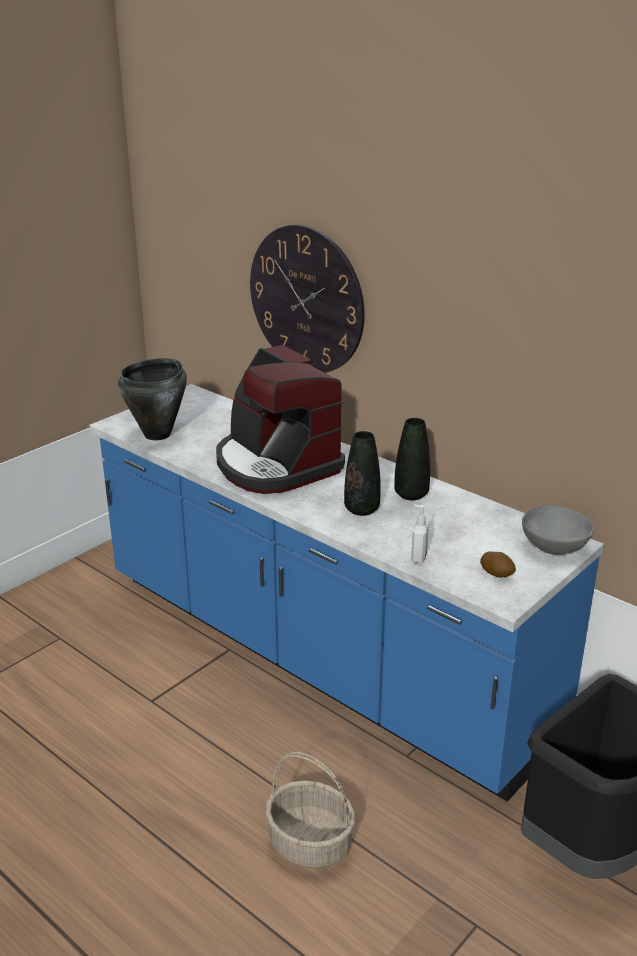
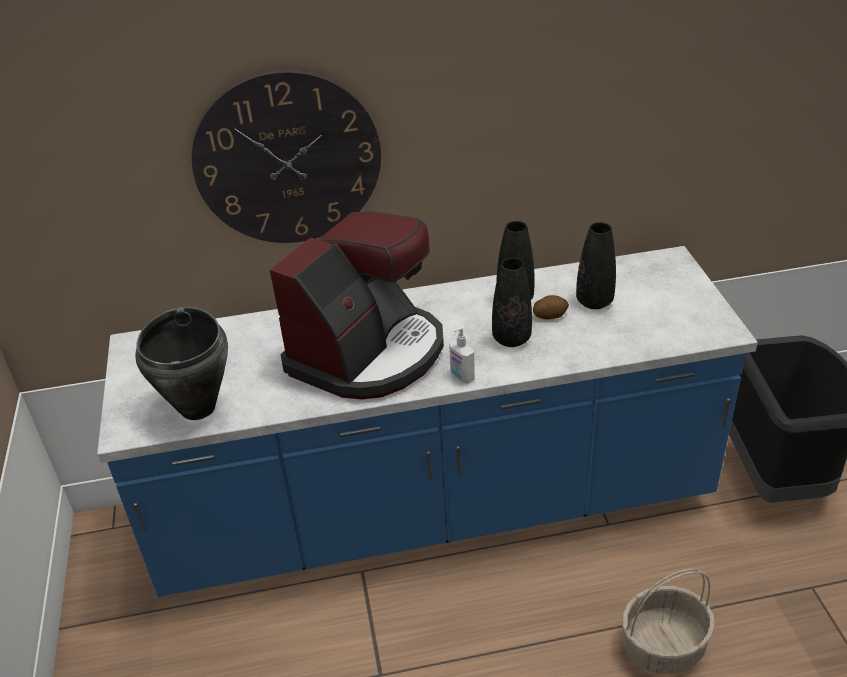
camera: 50 degrees left, 10 degrees up
(276, 465) = (368, 353): coffee machine -> coffee machine turned 60 degrees counterclockwise
(418, 557) = (622, 344): soap dispenser -> soap dispenser (461, 377)
(457, 527) = (594, 302): none -> black vase
(497, 573) = (683, 315): potato -> potato (550, 315)
(554, 547) = (669, 269): grey bowl -> none

